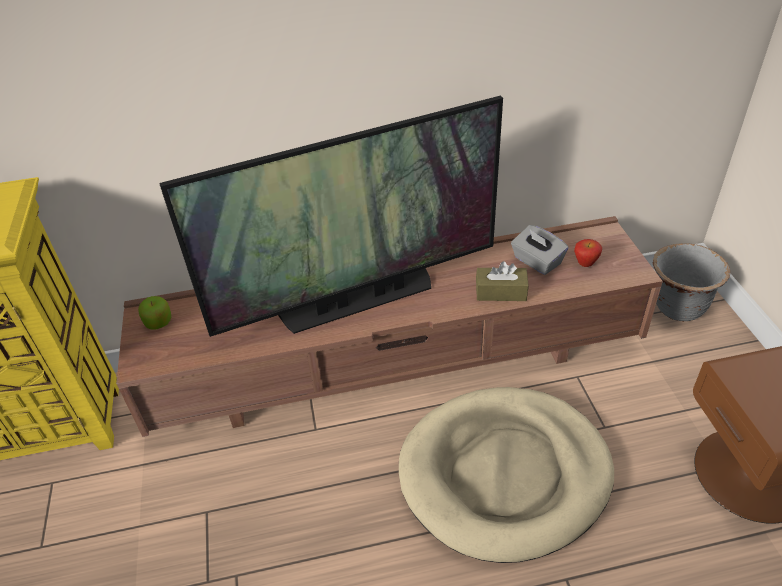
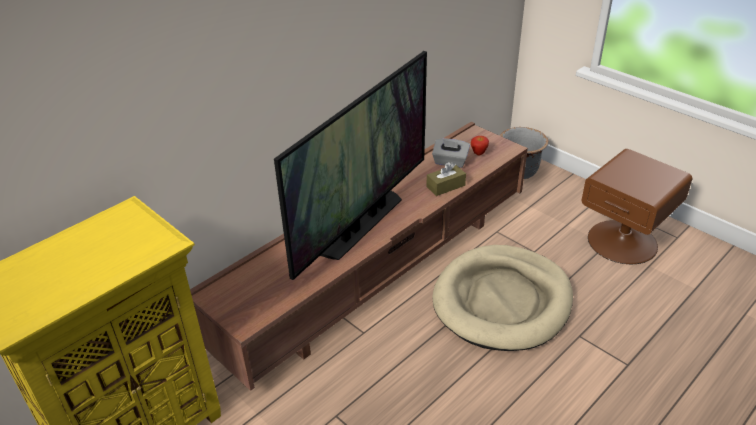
camera: 35 degrees left, 5 degrees down
(158, 322) = (229, 294): apple -> none

